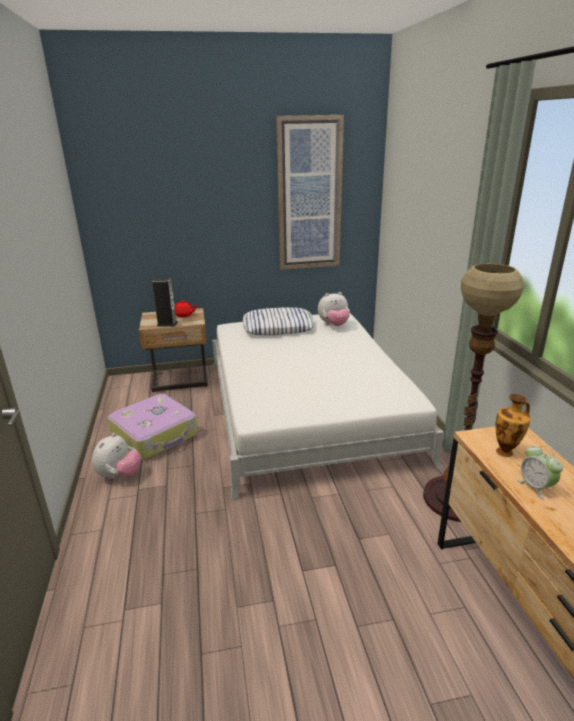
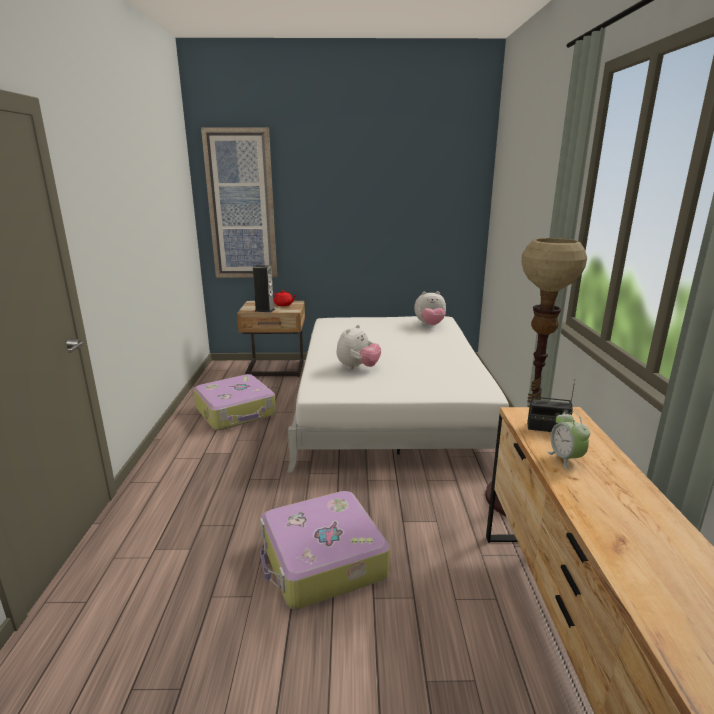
camera: 10 degrees right, 5 degrees down
(119, 475) = (191, 440): plush toy -> plush toy (358, 368)
(278, 327) = (374, 323): pillow -> none
(297, 594) = (322, 561): none -> suitcase
(309, 195) = (415, 195): picture -> picture (241, 206)
(506, 452) = (547, 428): vase -> radio

